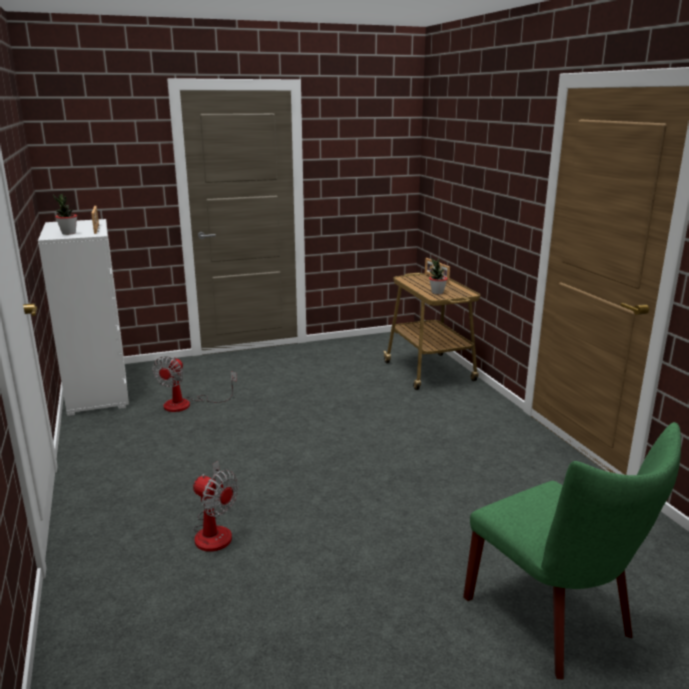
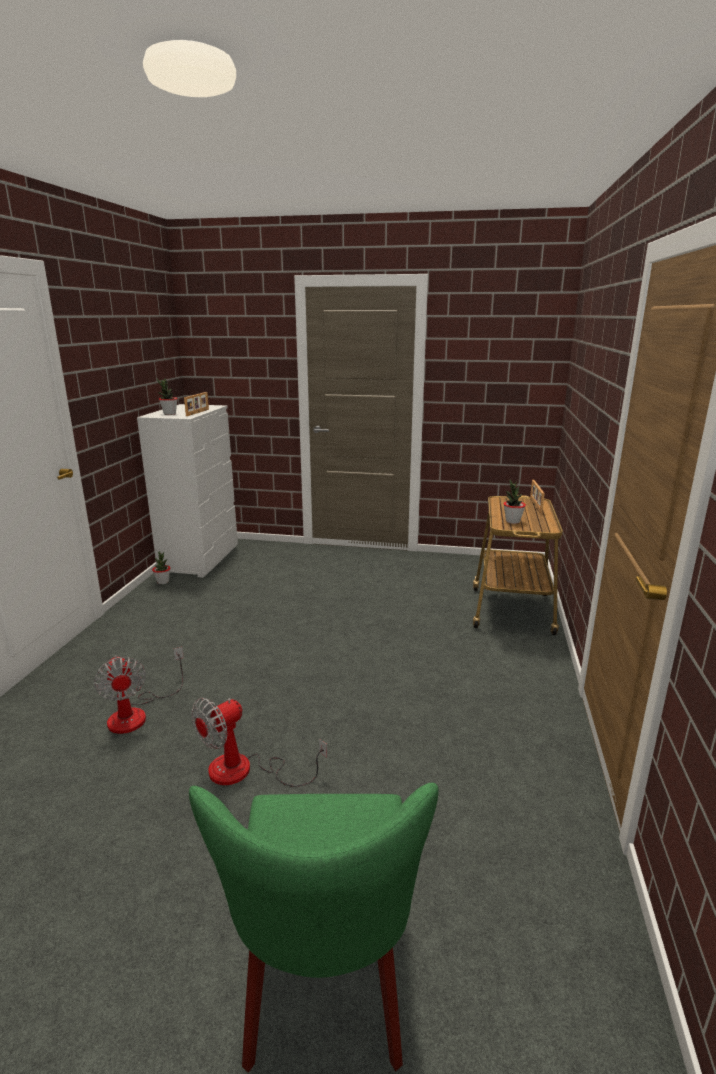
camera: 30 degrees right, 0 degrees up
(85, 422) = (163, 582): none -> potted plant
(187, 404) = (250, 586): fan -> fan (245, 771)

